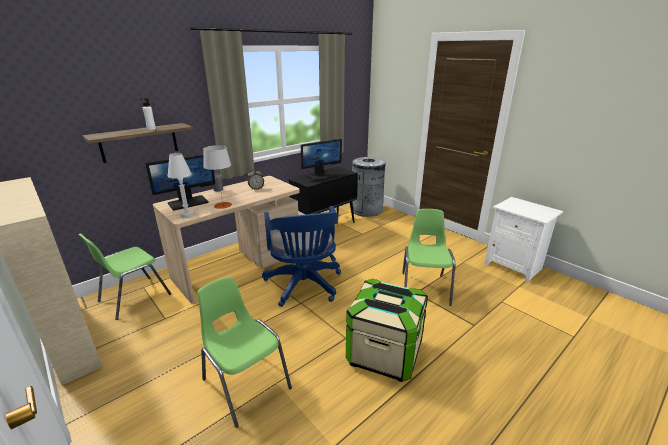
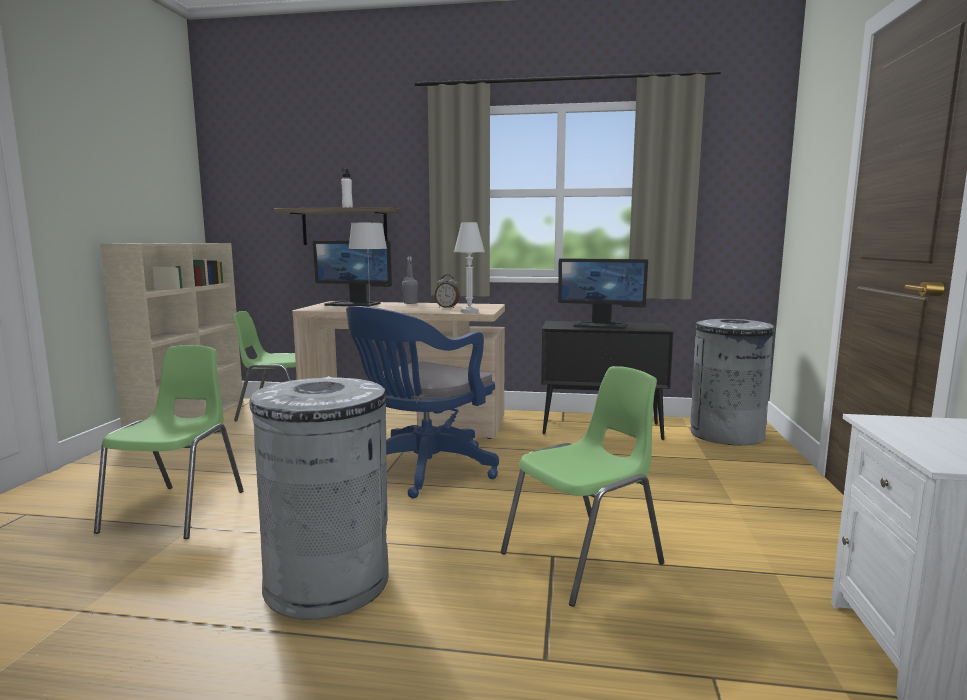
camera: 50 degrees right, 15 degrees down
(187, 214) = (322, 308): white table lamp -> white table lamp (469, 312)
(384, 353) = (328, 582): storage box -> grey trash can

